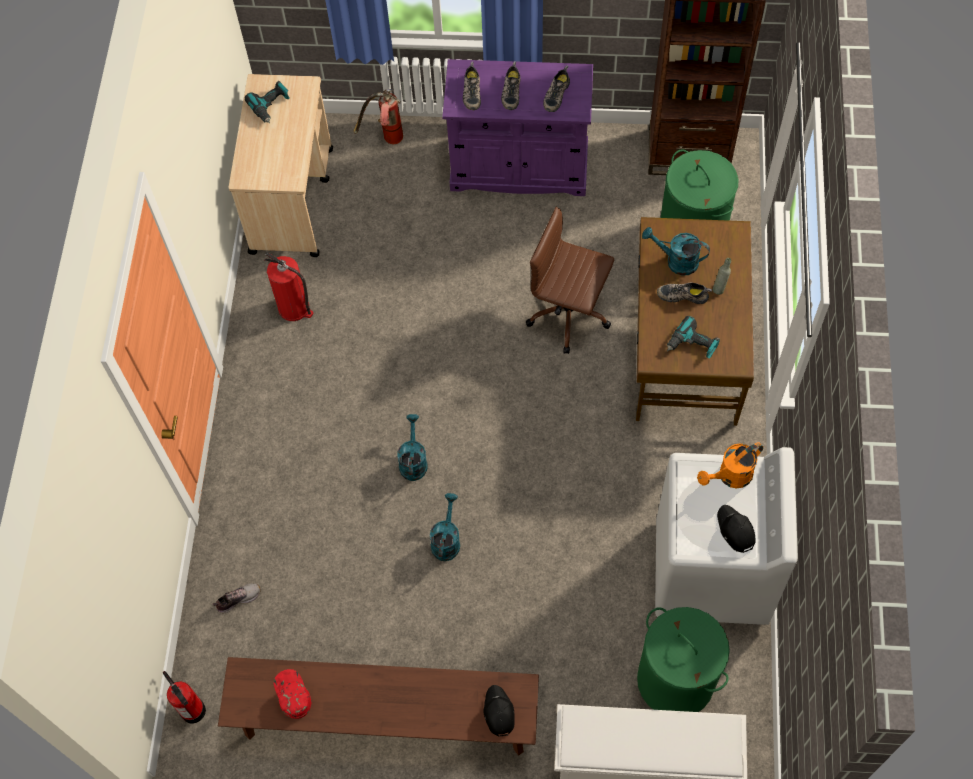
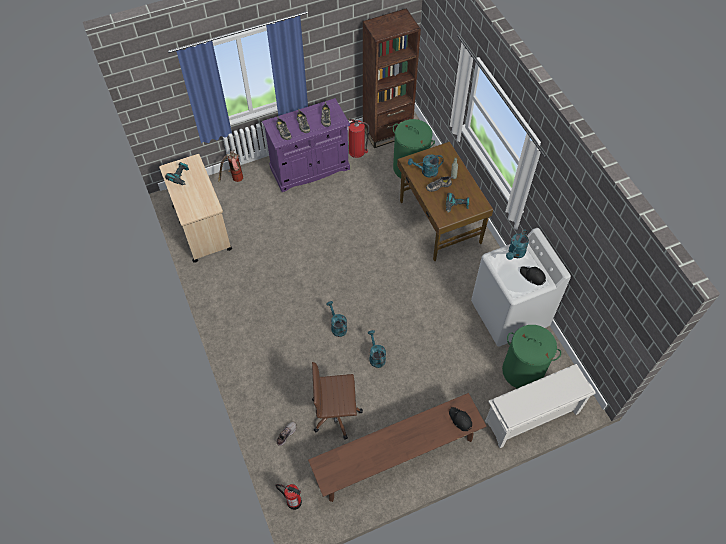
camera: 30 degrees left, 5 degrees down
(292, 694) = (352, 461): red cap -> none
(294, 308) = (233, 279): fire extinguisher -> fire extinguisher (357, 151)
(570, 314) = (374, 225): brown office chair -> brown office chair (336, 413)
(730, 476) = (515, 253): orange watering can -> turquoise watering can

